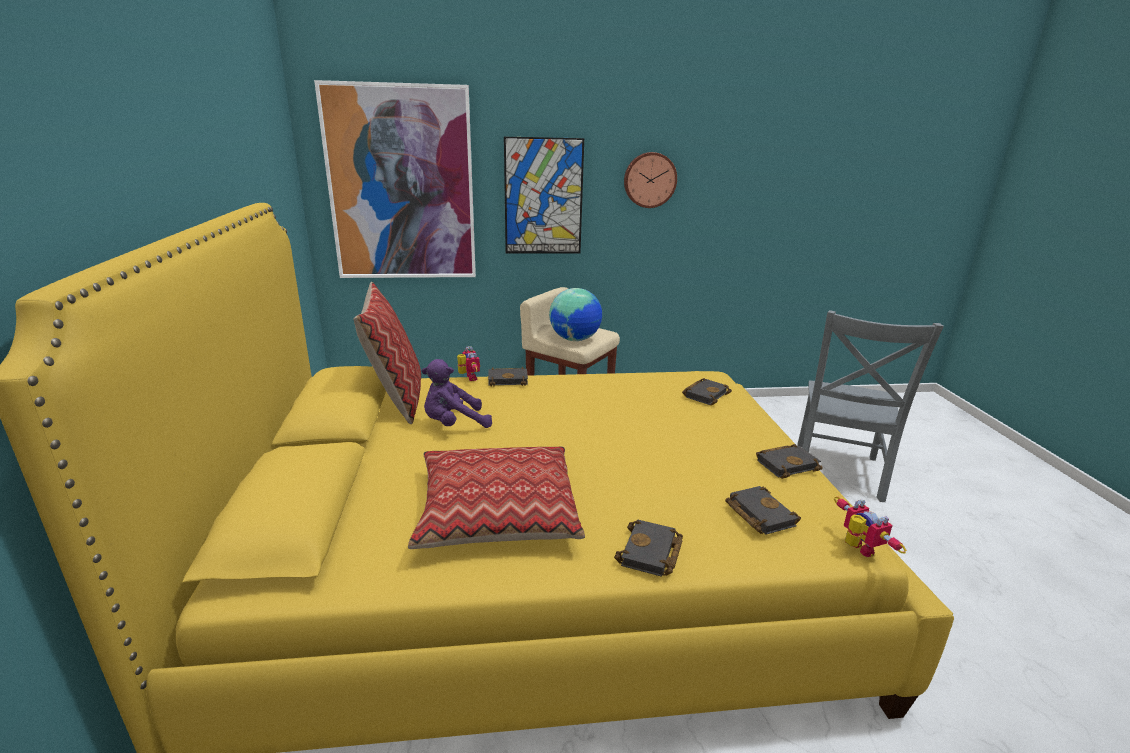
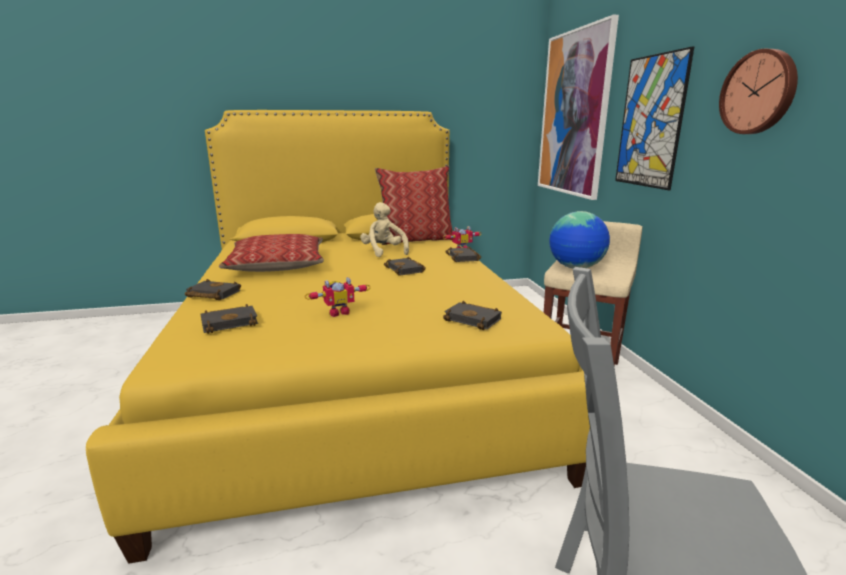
camera: 85 degrees right, 5 degrees down
(454, 424) = (384, 252): purple plush toy -> beige plush toy
(787, 464) = (313, 345): black book -> black book (406, 270)
(856, 549) = (162, 359): toy robot -> toy robot (338, 312)

